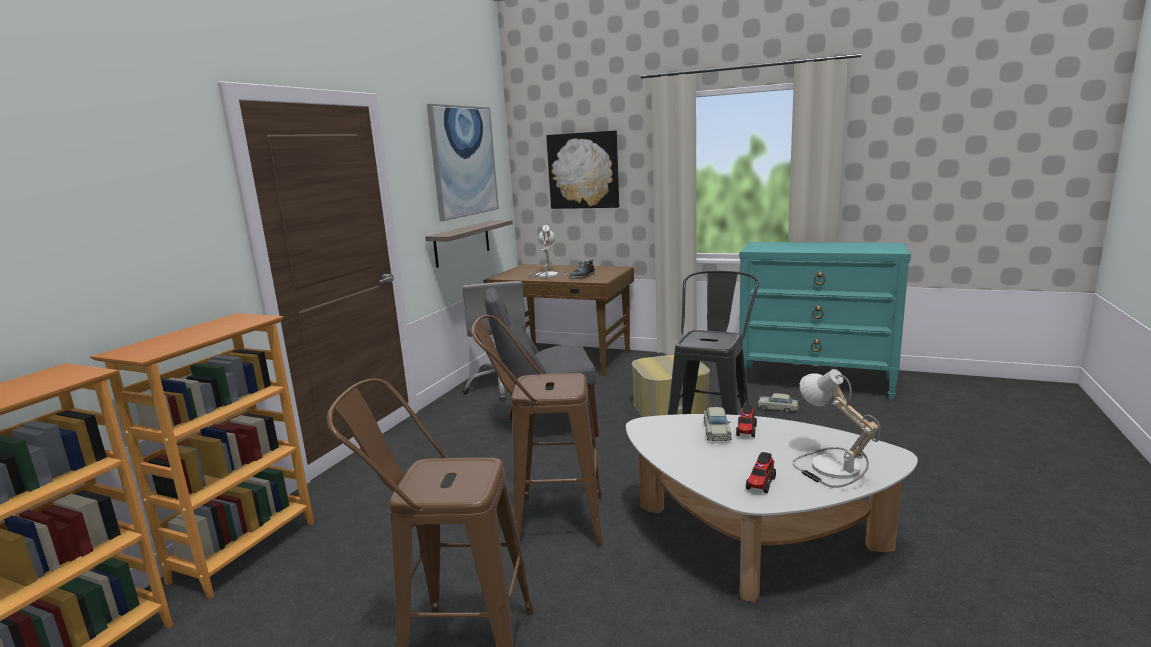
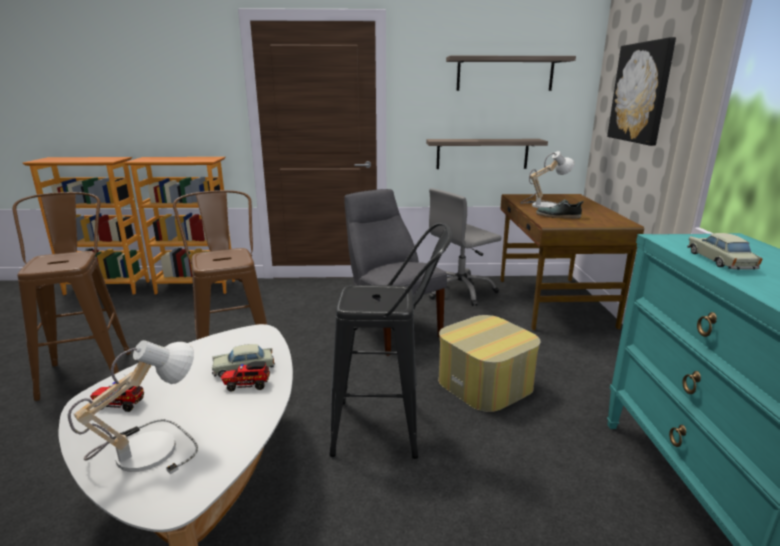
camera: 65 degrees right, 5 degrees up
(464, 161) = (505, 74): picture -> shelf
(777, 408) = (557, 469): beige toy car -> beige toy car (719, 261)

